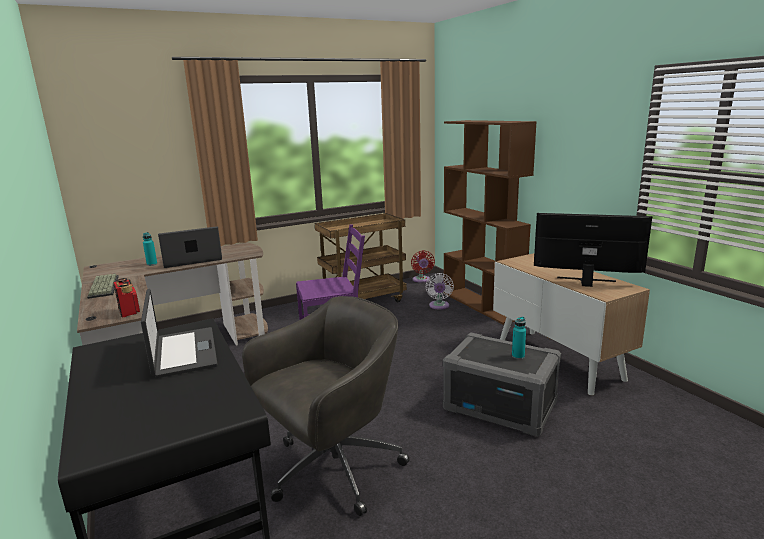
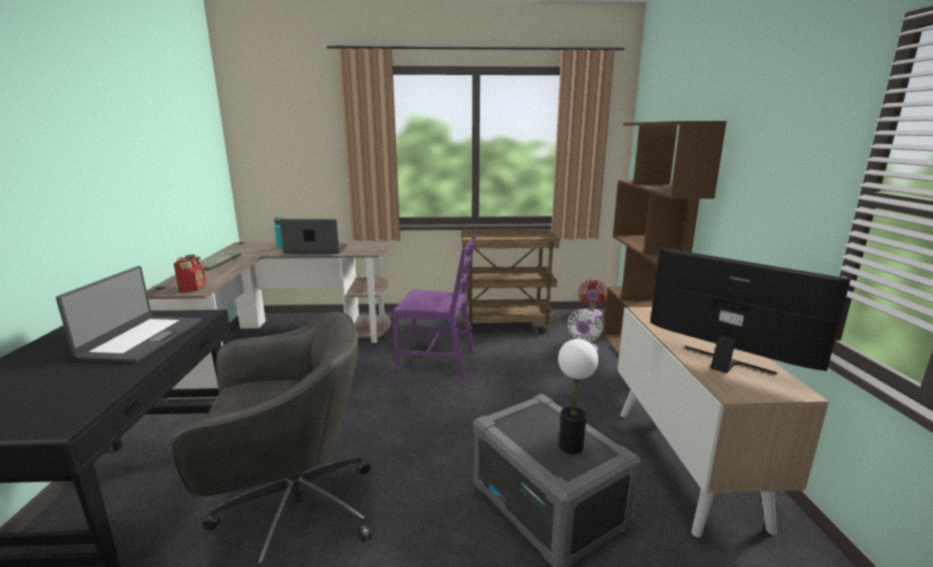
camera: 25 degrees right, 0 degrees up
(518, 356) = (571, 446): turquoise bottle -> table lamp

